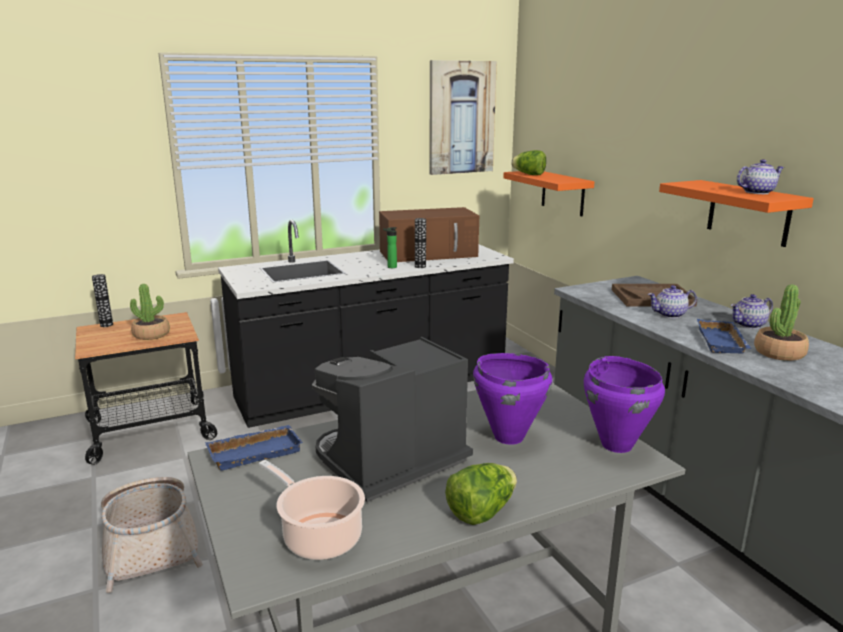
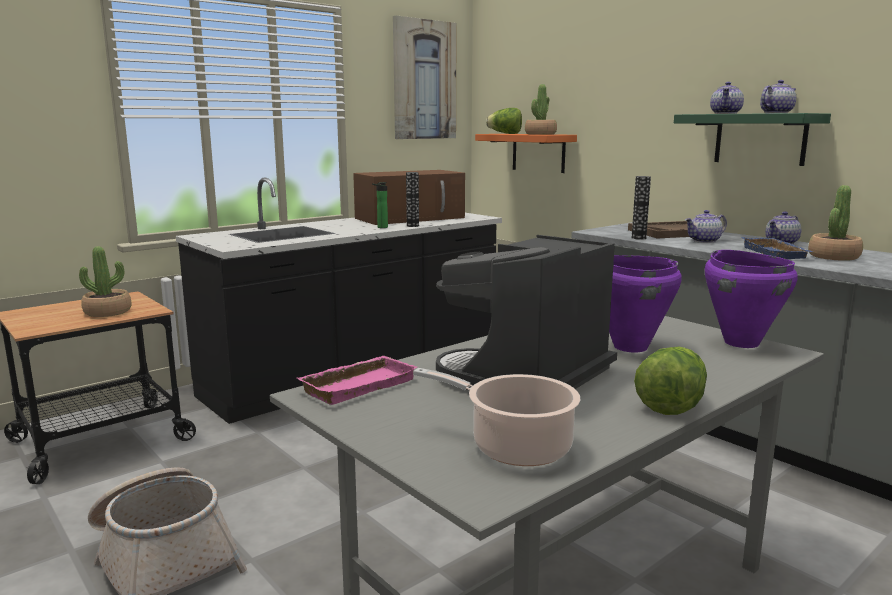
camera: 15 degrees left, 5 degrees down
(106, 325) = (37, 308): vase -> vase (638, 238)
(255, 451) = (358, 385): blue tray -> pink tray
(559, 178) = (540, 134): none -> potted plant
(710, 187) = (726, 113): none -> teapot
(748, 213) = (760, 139): orange shelf -> green shelf

